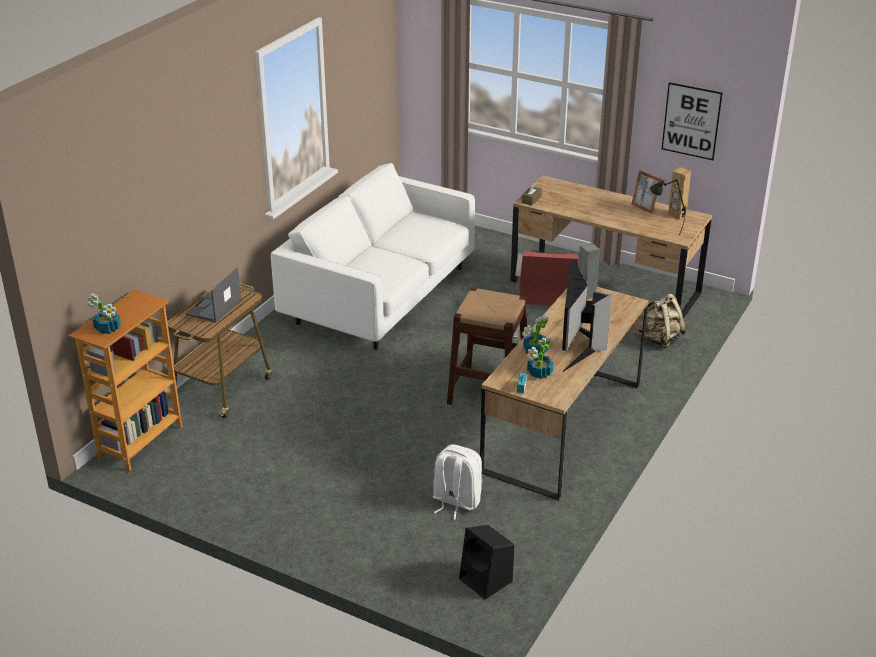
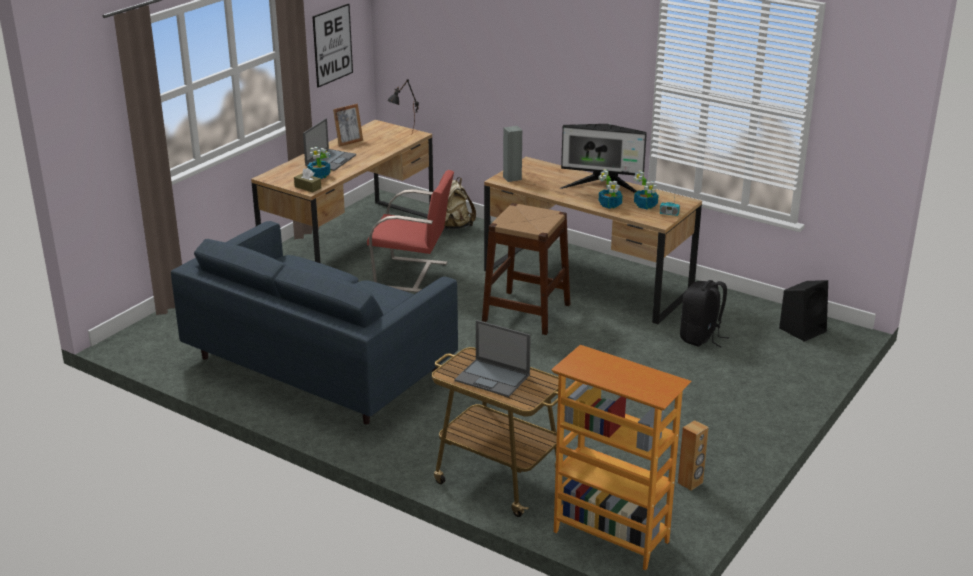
camera: 85 degrees left, 5 degrees down
(108, 329) = (648, 381): potted plant -> potted plant (319, 175)
(380, 297) = (321, 366): white sofa -> blue sofa
(456, 501) = (701, 338): white backpack -> black backpack
(597, 203) = (331, 160): none -> laptop
(676, 215) = (370, 131): brown speaker -> brown speaker (690, 483)

